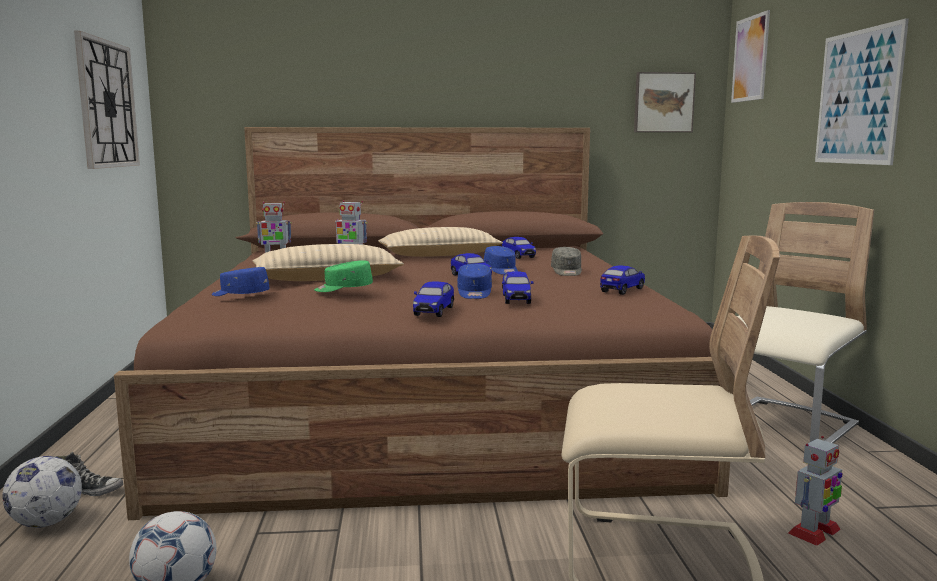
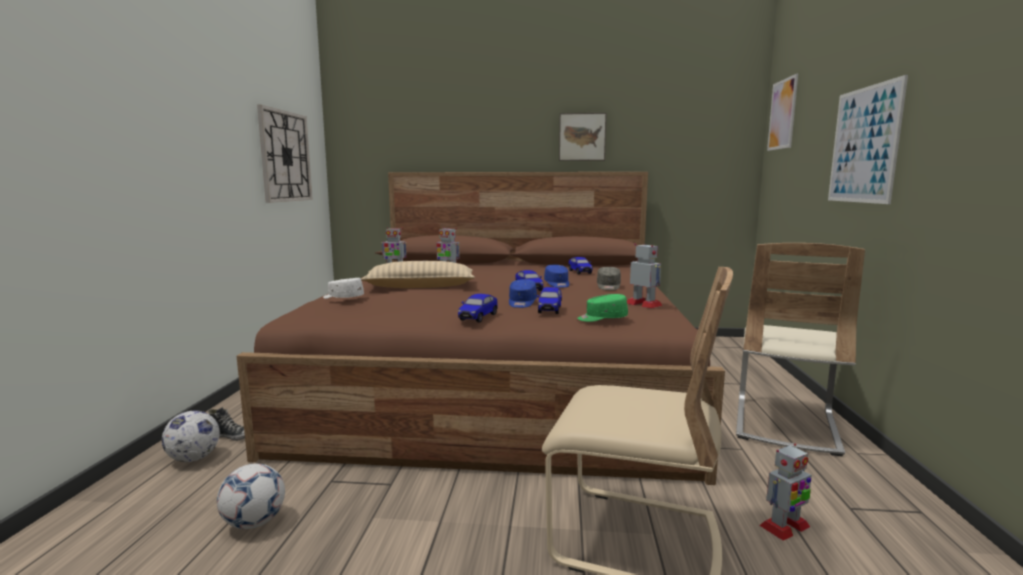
camera: 10 degrees right, 0 degrees up
(240, 295) = (343, 298): blue cap -> white cap
(343, 289) = (420, 296): green cap -> green cap (602, 319)
(439, 255) = (520, 269): beige pillow -> none
(622, 290) = (644, 304): toy car -> toy robot
(663, 102) = (710, 151): picture -> picture (582, 137)
(783, 427) = (785, 424): beige chair -> beige chair turned 150 degrees clockwise

